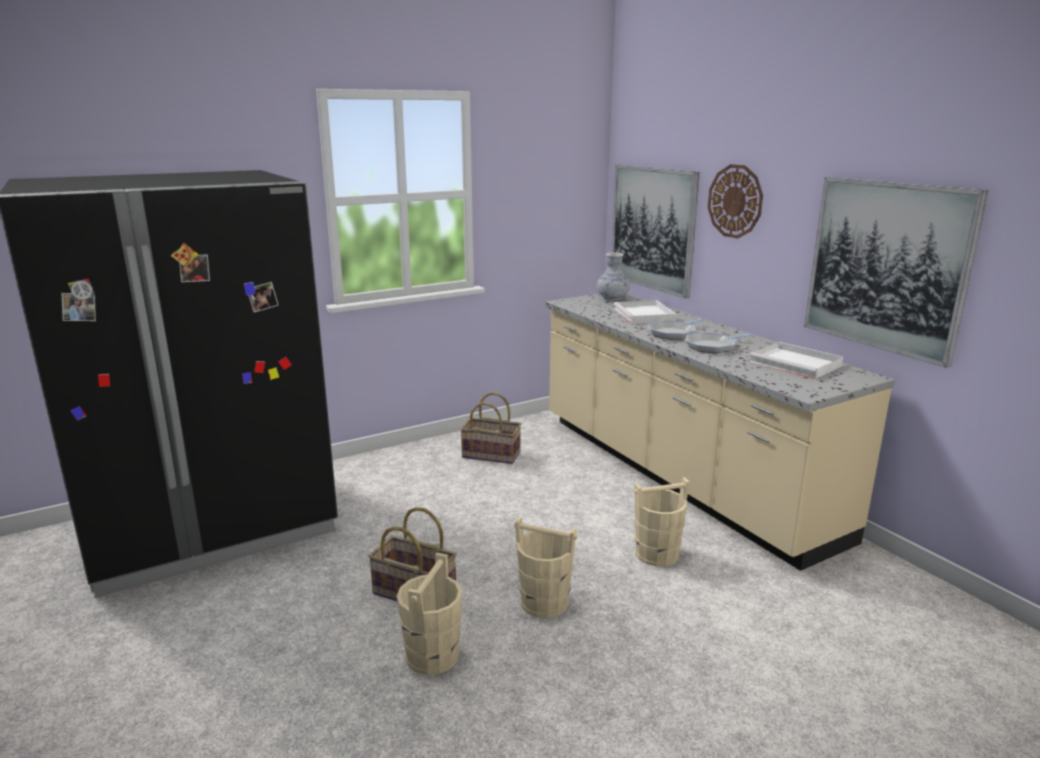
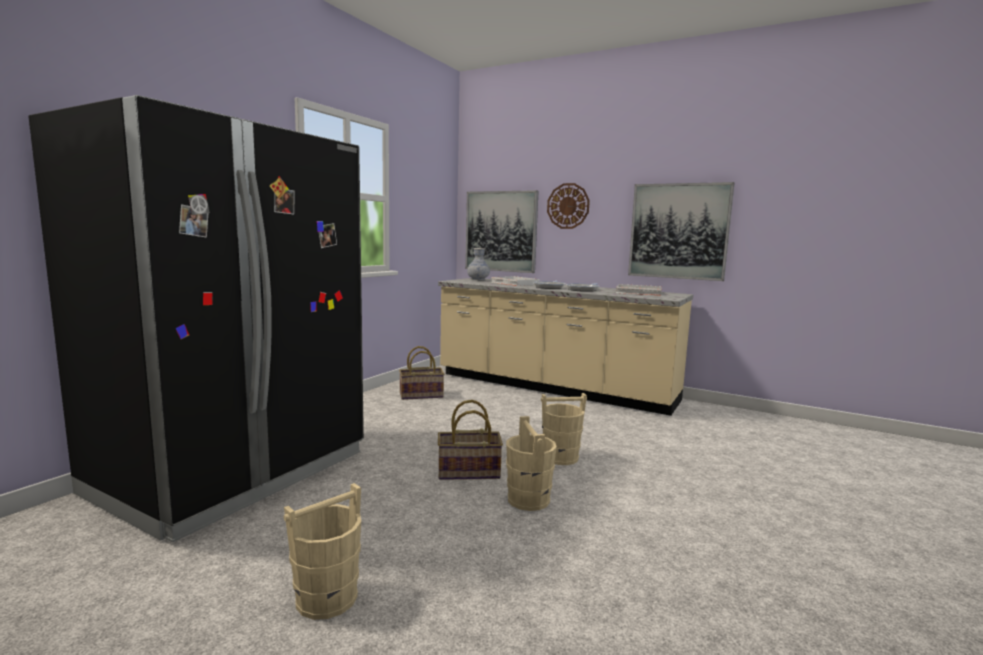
camera: 30 degrees left, 10 degrees down
(656, 554) = (591, 423): beige bucket -> beige bucket (326, 598)

